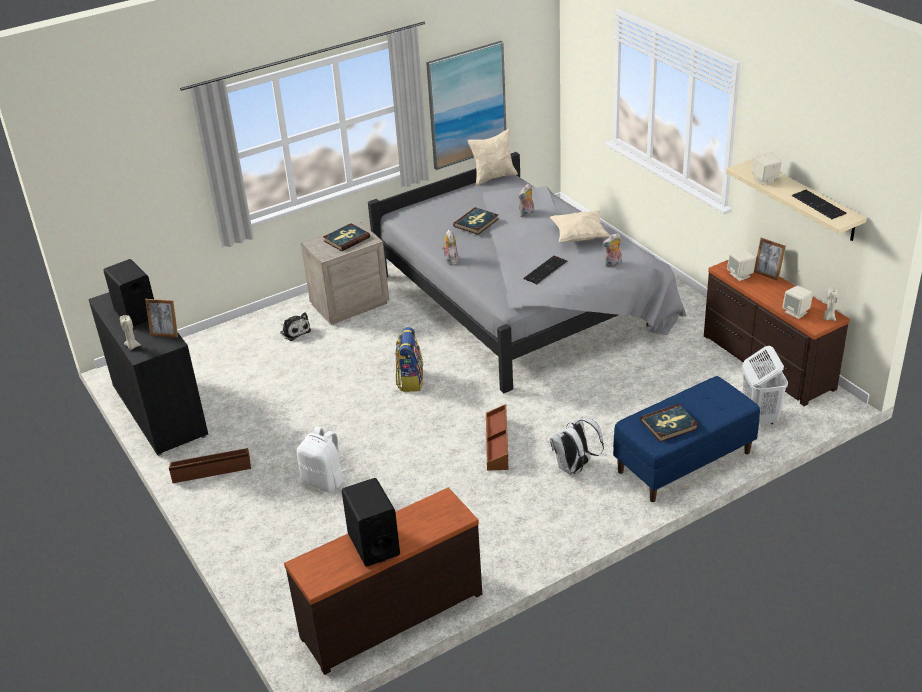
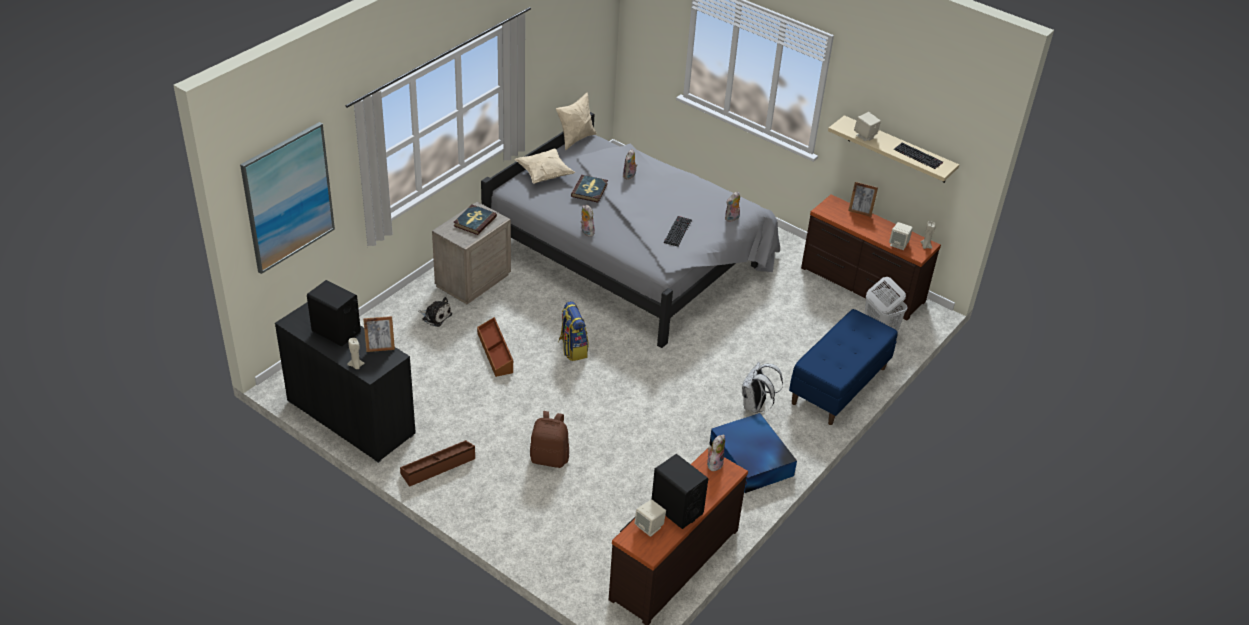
camera: 25 degrees left, 5 degrees up
(324, 481) = (549, 458): white backpack -> brown backpack
(444, 504) = (714, 463): none -> plush toy
(467, 105) = (551, 75): picture -> picture (288, 197)
(498, 444) = (681, 396): brown storage box -> brown storage box (496, 352)
(539, 523) = (751, 460): none -> blue storage box
(579, 236) = (689, 194): beige pillow -> beige pillow (544, 175)
(669, 425) = (838, 359): book -> none
(740, 275) = (839, 215): beige speaker -> beige speaker (649, 527)

